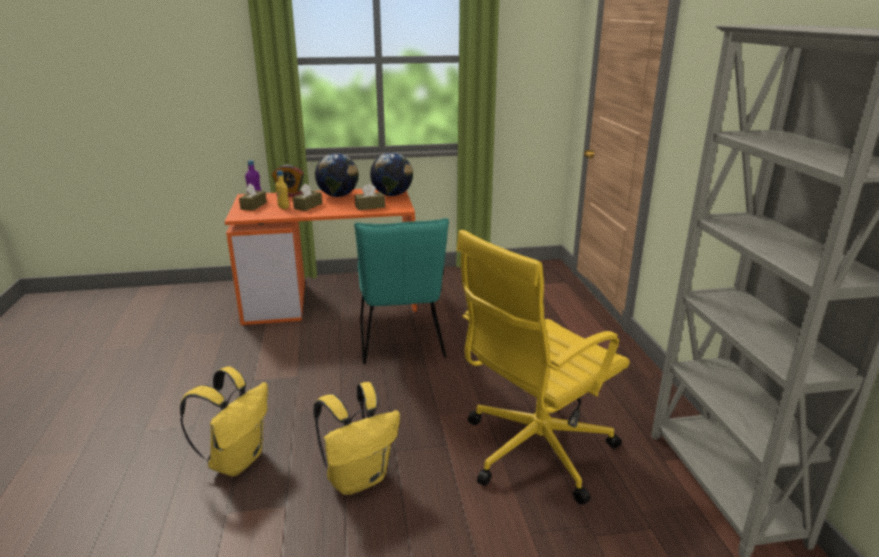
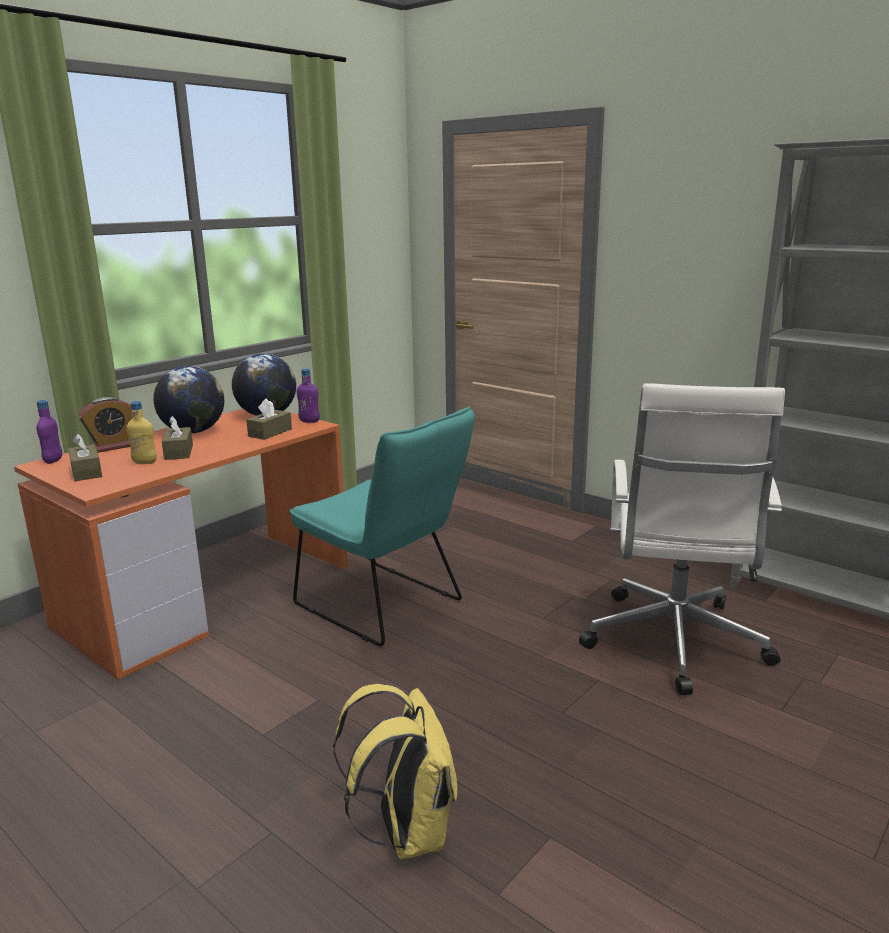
camera: 40 degrees left, 5 degrees down
(358, 478) = (574, 759): yellow backpack -> none
(404, 205) = (309, 421): none -> purple bottle
(533, 451) = (674, 643): yellow office chair -> white office chair

